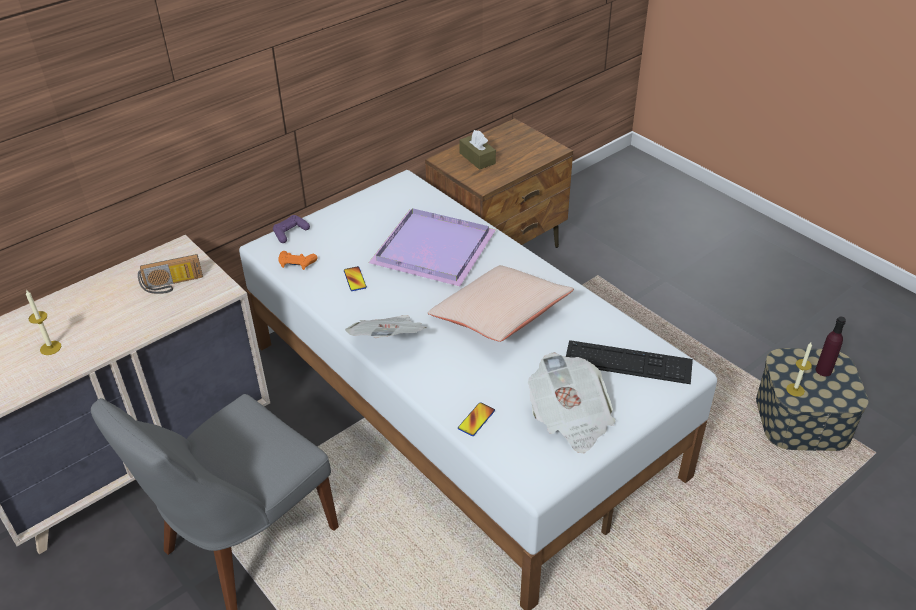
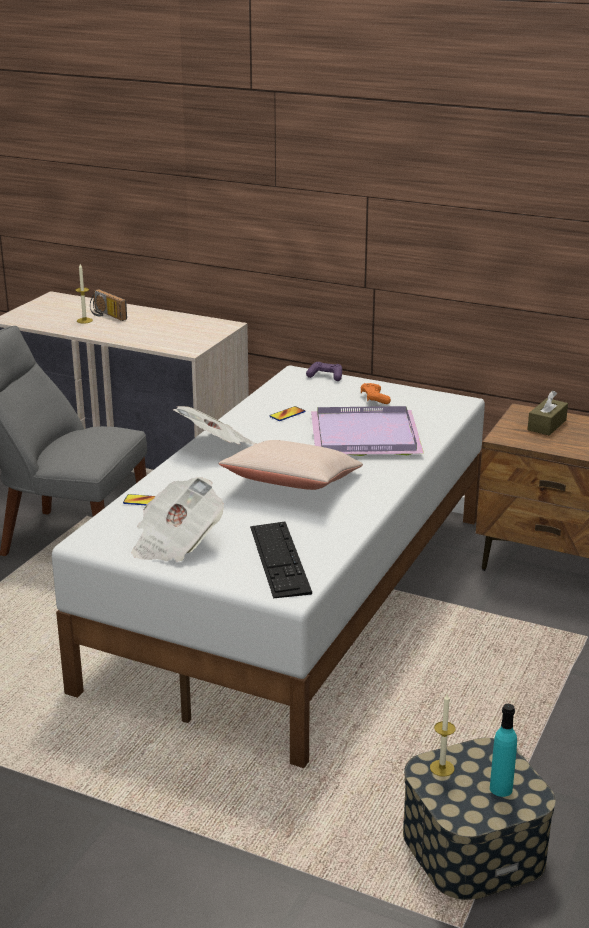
camera: 65 degrees right, 15 degrees down
(172, 285) = (181, 334): radio -> radio (106, 315)
(297, 264) = (285, 389): orange game controller -> orange game controller (374, 398)
(823, 370) = (501, 789): purple bottle -> turquoise bottle

